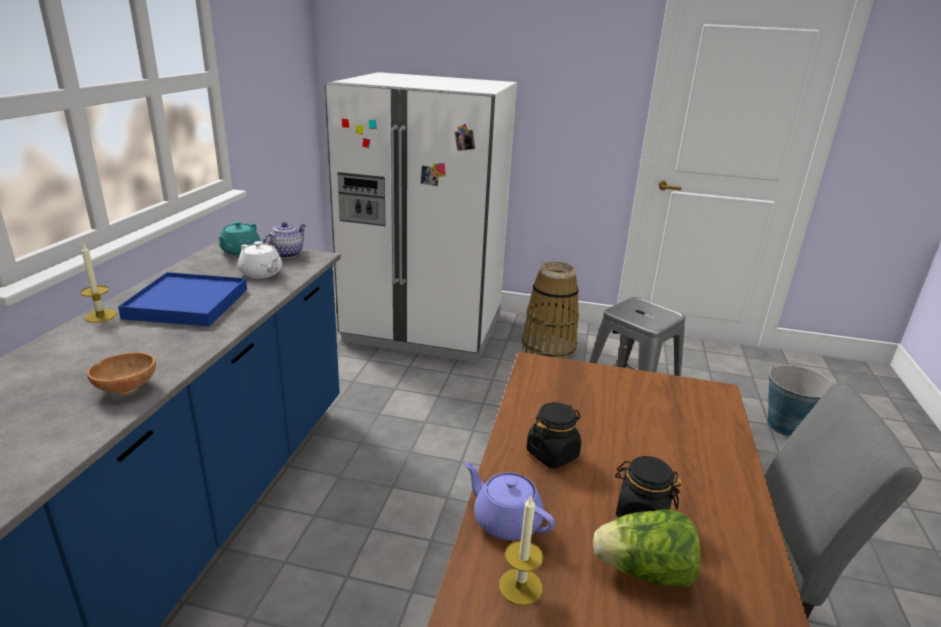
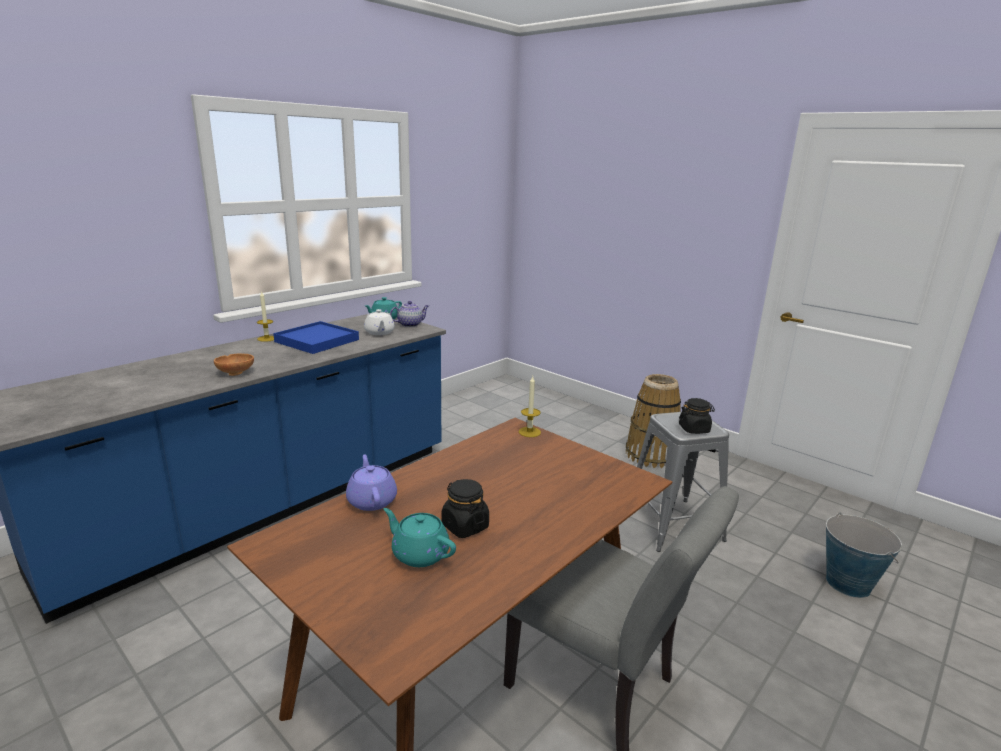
camera: 30 degrees right, 5 degrees down
(424, 328) = (555, 417): white fridge -> none
(520, 586) = (335, 531): candle -> candle (529, 432)
(552, 453) = (452, 478): black jar -> black jar (694, 429)
(643, 572) = (419, 553): lettuce -> turquoise teapot

